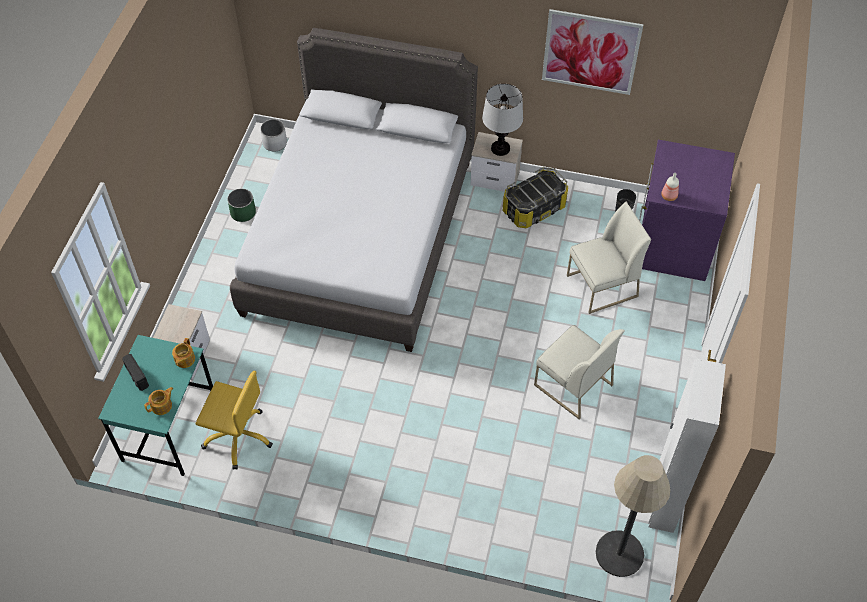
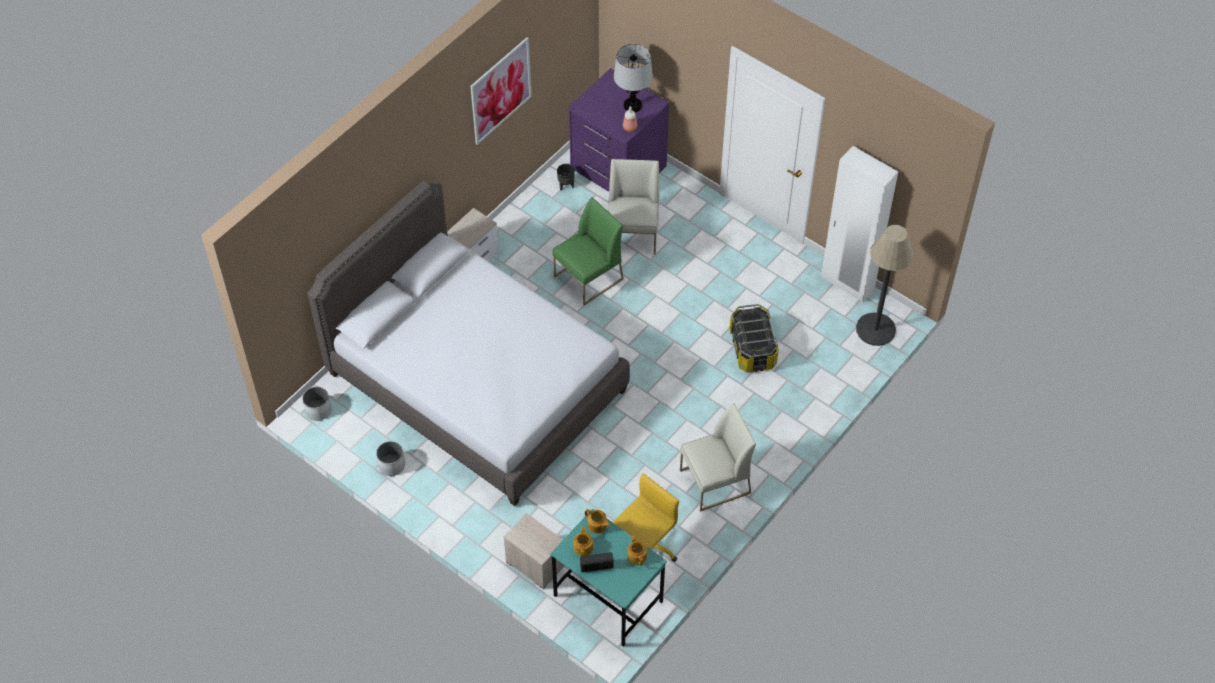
camera: 65 degrees left, 0 degrees up
(155, 358) = (583, 547): none -> teapot
(243, 213) = (392, 465): green planter -> white planter
(500, 148) = (473, 227): table lamp -> table lamp (632, 105)
(525, 272) = (588, 278): none -> green chair
(533, 208) = (523, 244): storage box -> storage box (752, 348)
(572, 385) = (717, 295): white chair -> white chair (715, 482)

